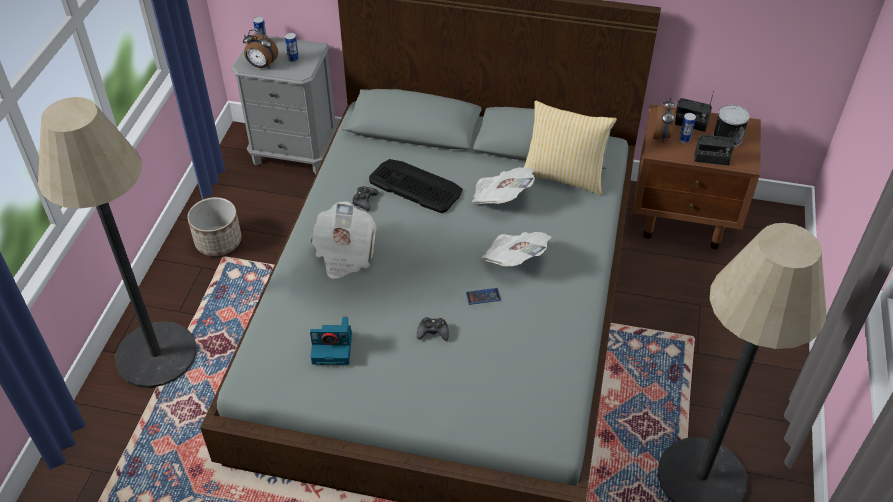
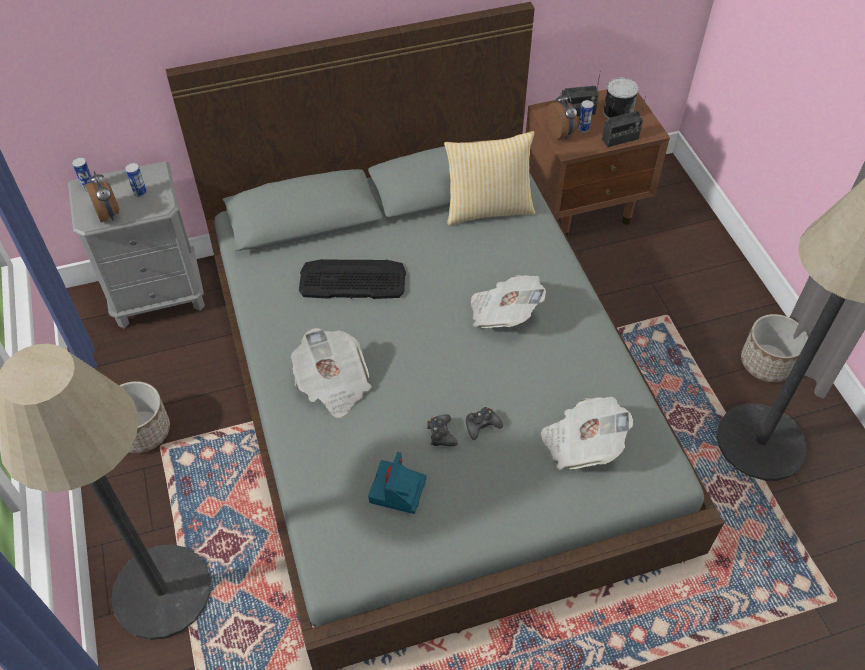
camera: 30 degrees left, 5 degrees up
(262, 66) = (109, 214): alarm clock -> alarm clock turned 105 degrees counterclockwise
(333, 347) = (398, 491): camera -> camera turned 135 degrees clockwise
(364, 201) = (312, 318): black game controller -> black game controller (441, 434)
(483, 296) = (502, 366): phone -> none
(501, 197) = (445, 256): newspaper -> newspaper (582, 444)
(759, 417) = (767, 363): none -> planter

